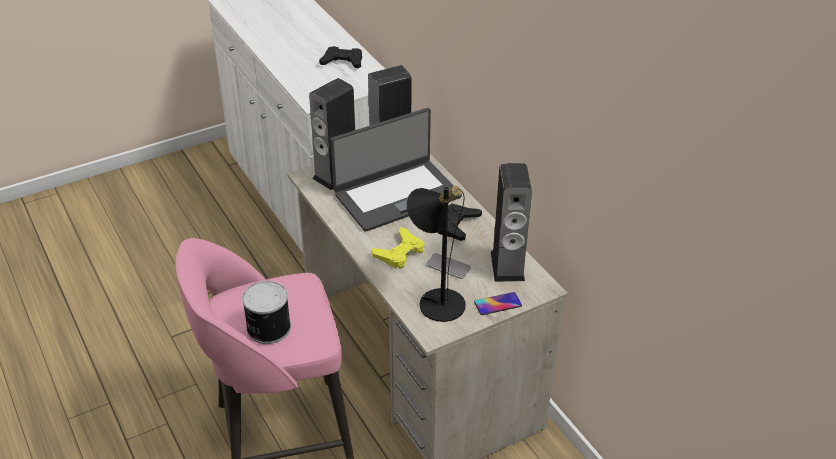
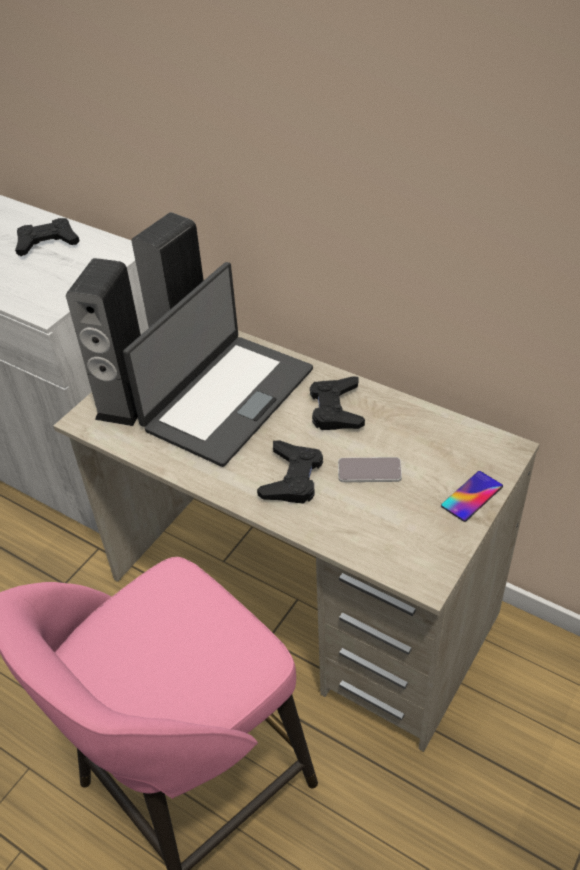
camera: 25 degrees left, 5 degrees up
(267, 328) = (173, 676): can -> none
(400, 253) = (292, 478): yellow game controller -> black game controller
(436, 299) = (391, 525): black table lamp -> none
(507, 266) = (441, 438): speaker -> none

